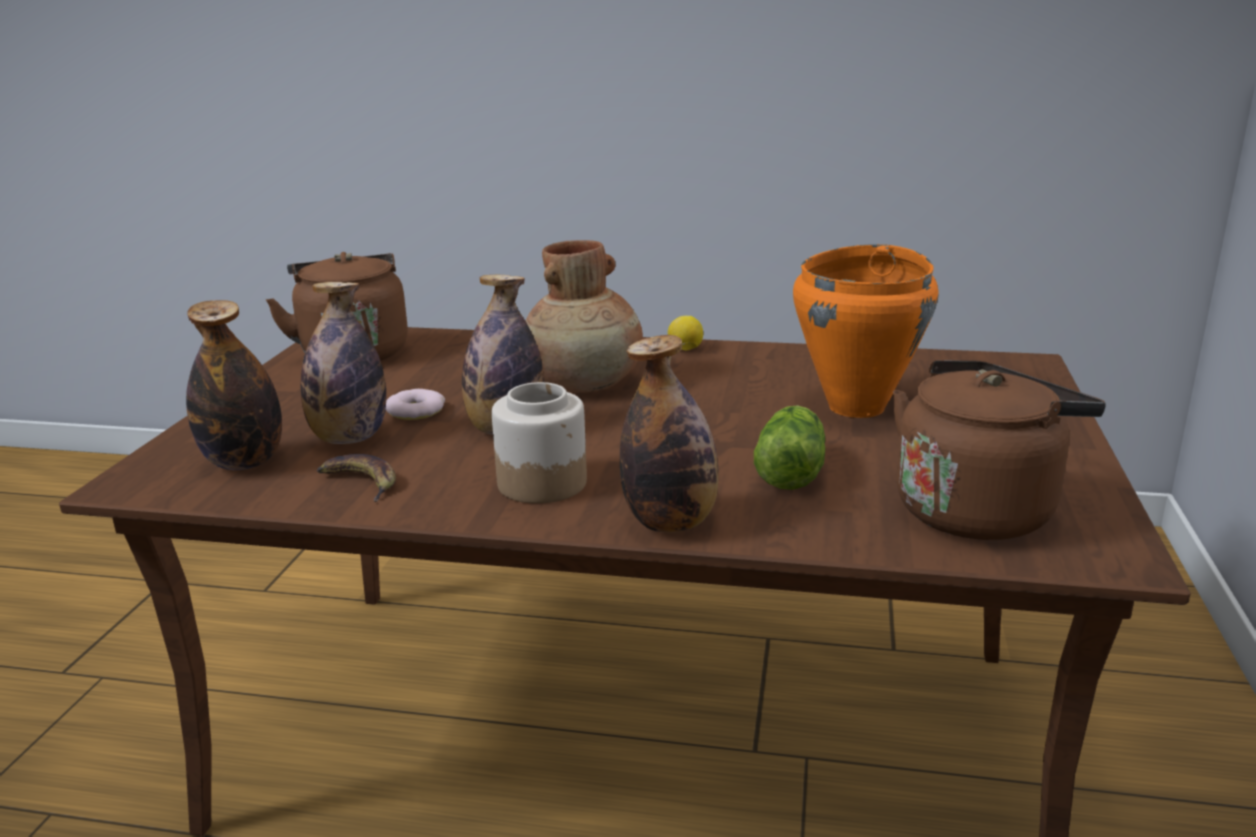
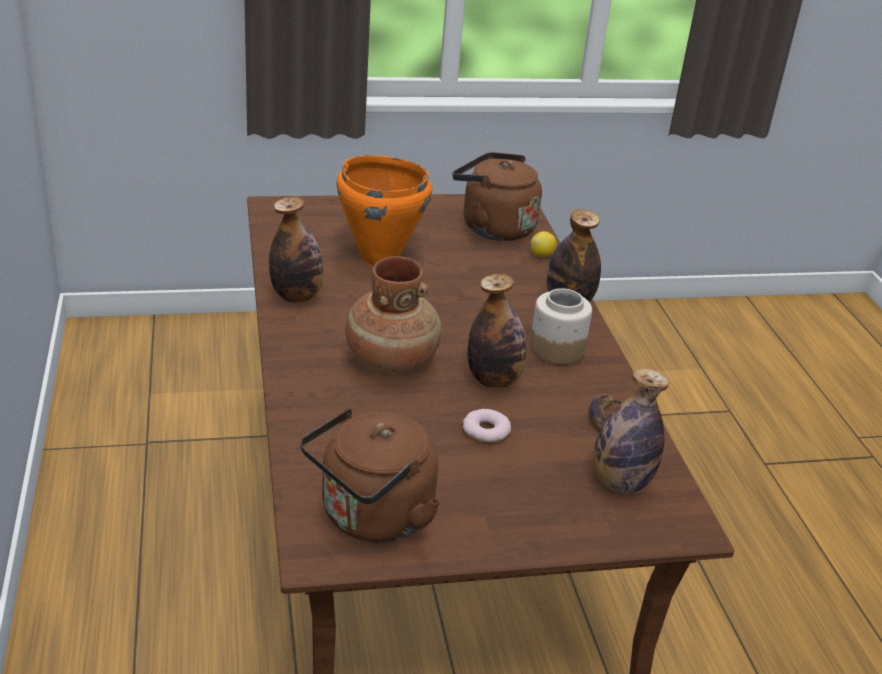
camera: 115 degrees left, 10 degrees up
(349, 439) = (552, 446): bottle -> bottle (296, 296)
(685, 349) = (292, 329): lemon -> lemon (542, 255)
(791, 470) = (484, 274): lettuce -> none

